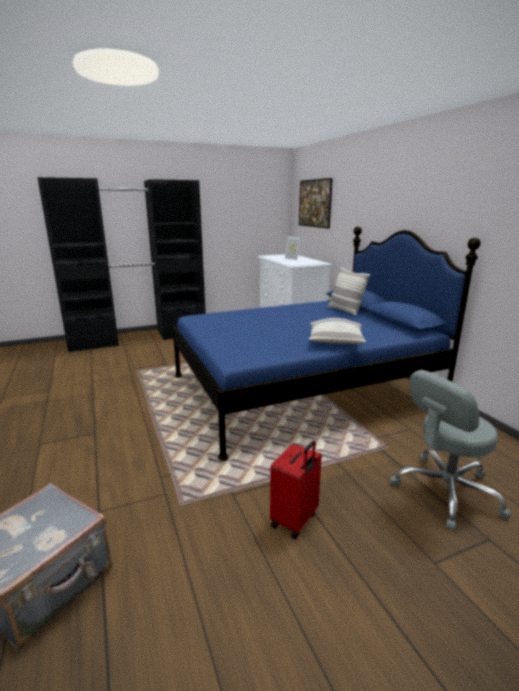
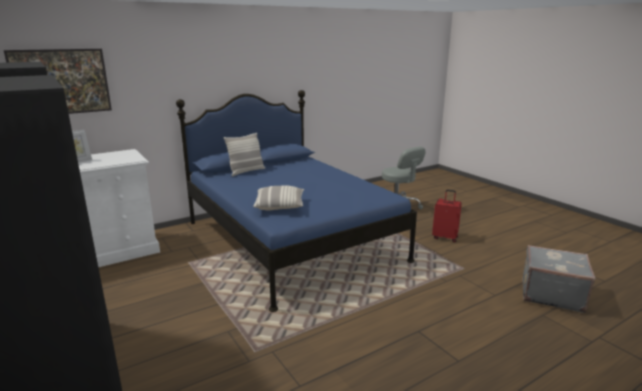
camera: 100 degrees left, 0 degrees up
(335, 342) = (335, 174): pillow -> pillow (280, 206)

